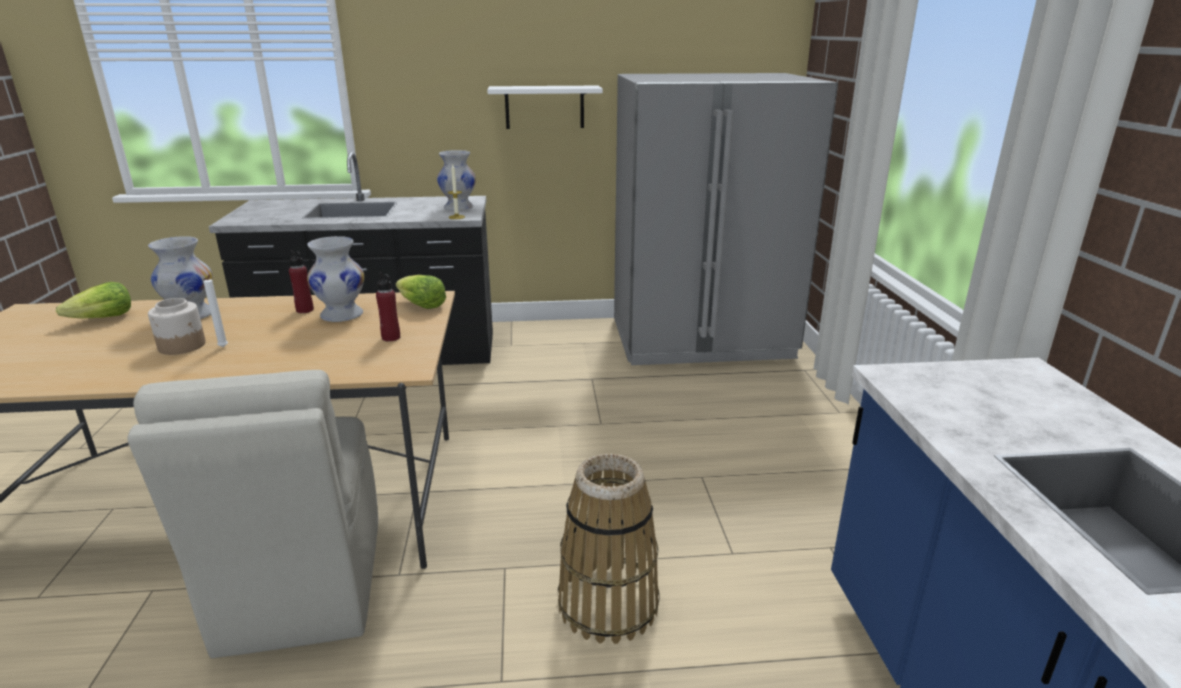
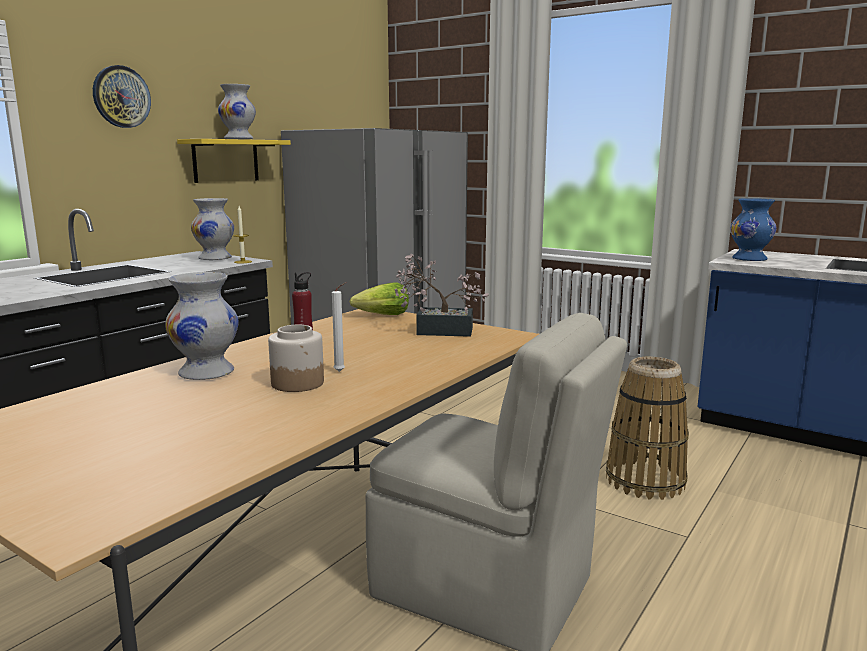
camera: 50 degrees left, 10 degrees down
(103, 319) = (105, 405): lettuce -> none
(341, 315) = (348, 334): white vase -> white vase (238, 139)
(391, 337) = (437, 330): red bottle -> potted plant
(433, 48) = (121, 97): none -> wall clock
(544, 107) = (226, 160): white shelf -> yellow shelf
(944, 384) = (748, 259): none -> blue vase

